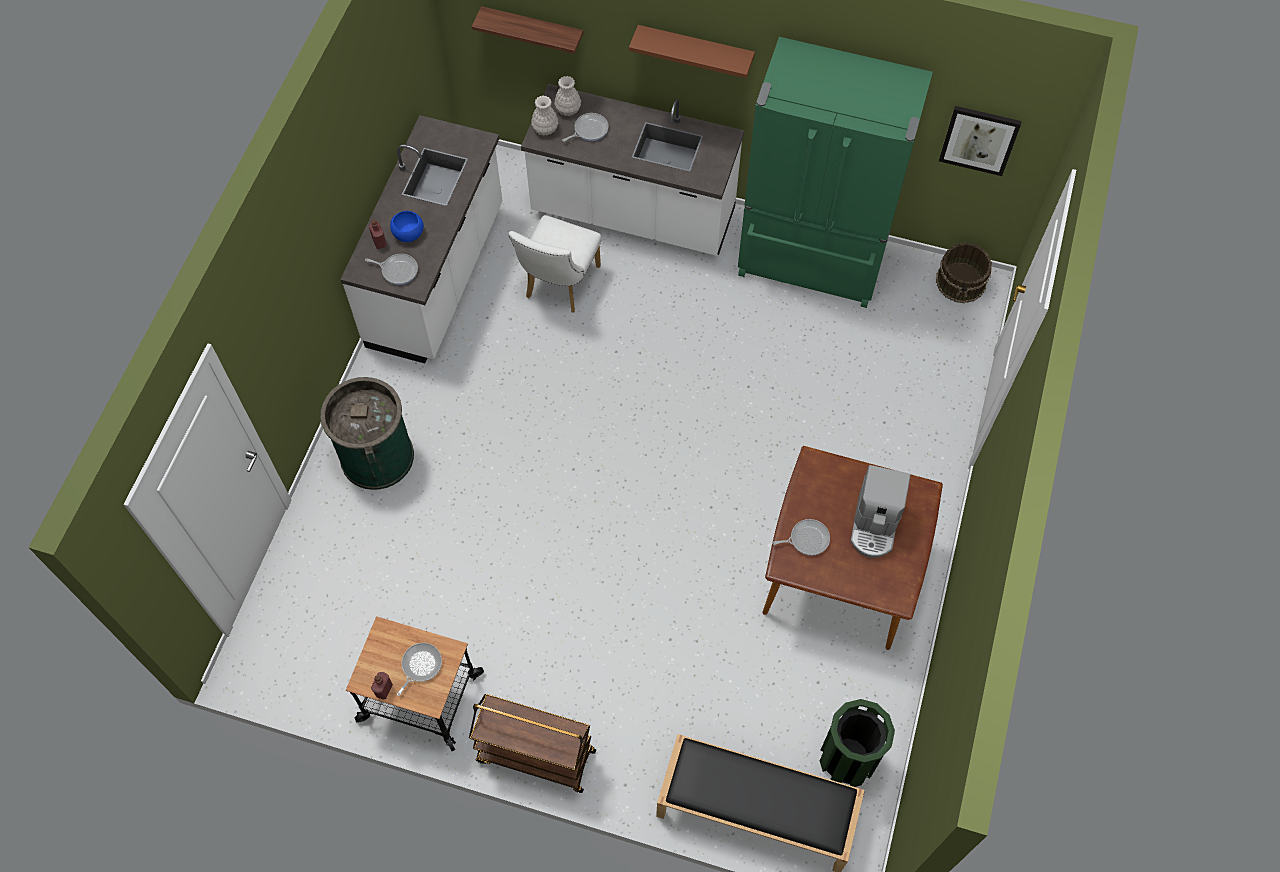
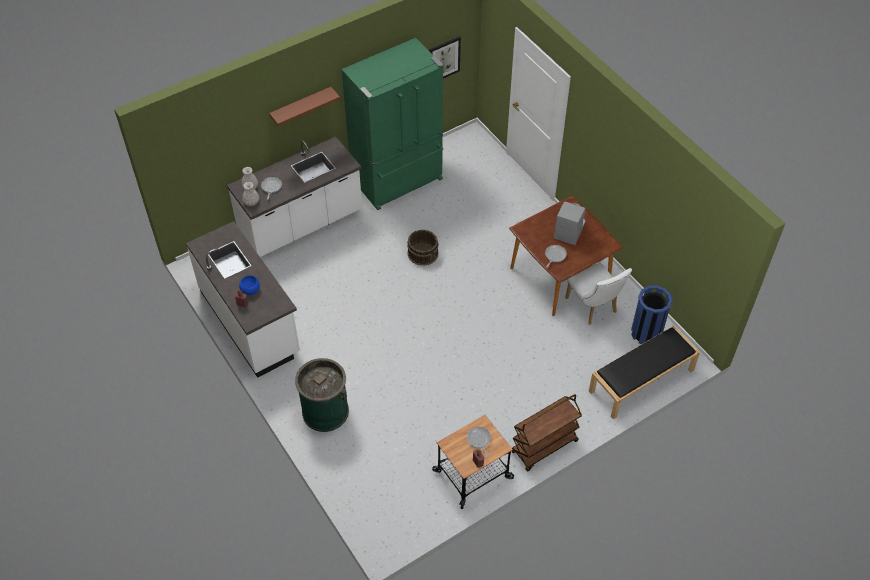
camera: 50 degrees left, 10 degrees down
(398, 270) = (267, 306): frying pan -> none
(533, 29) = (212, 157): shelf -> none
(559, 285) = (309, 278): white chair -> white chair (593, 308)
(847, 759) = (646, 333): green trash can -> blue trash can
(874, 525) = (570, 229): coffee machine -> coffee machine turned 120 degrees counterclockwise
(961, 281) = (463, 140): brown bucket -> brown bucket (423, 253)

